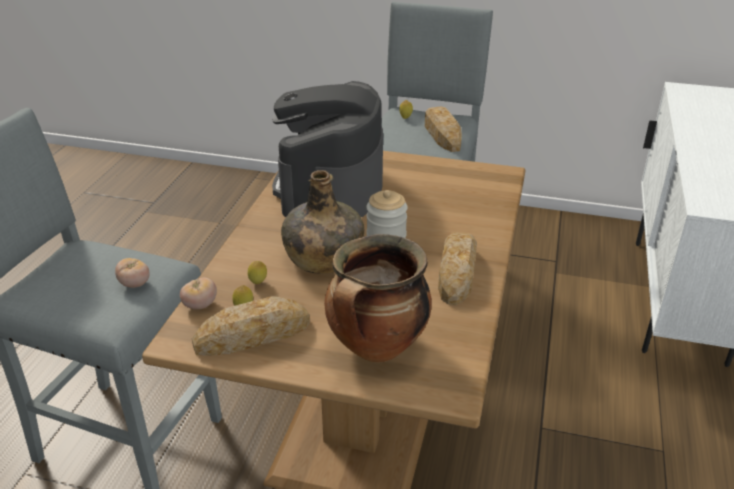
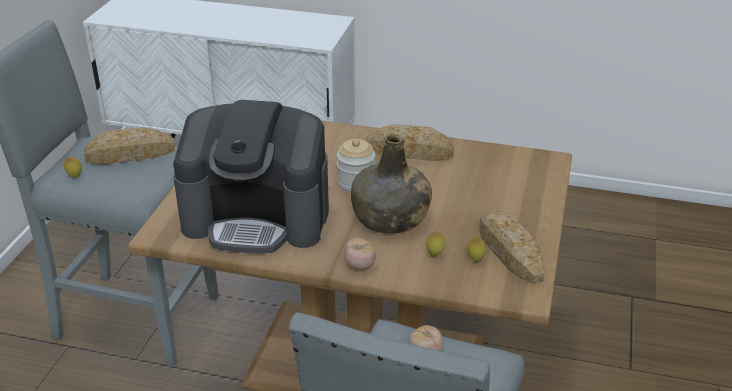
camera: 90 degrees left, 0 degrees up
(200, 305) = (473, 287): tomato -> tomato (360, 265)
(377, 348) = (513, 189): cooking pot -> none

